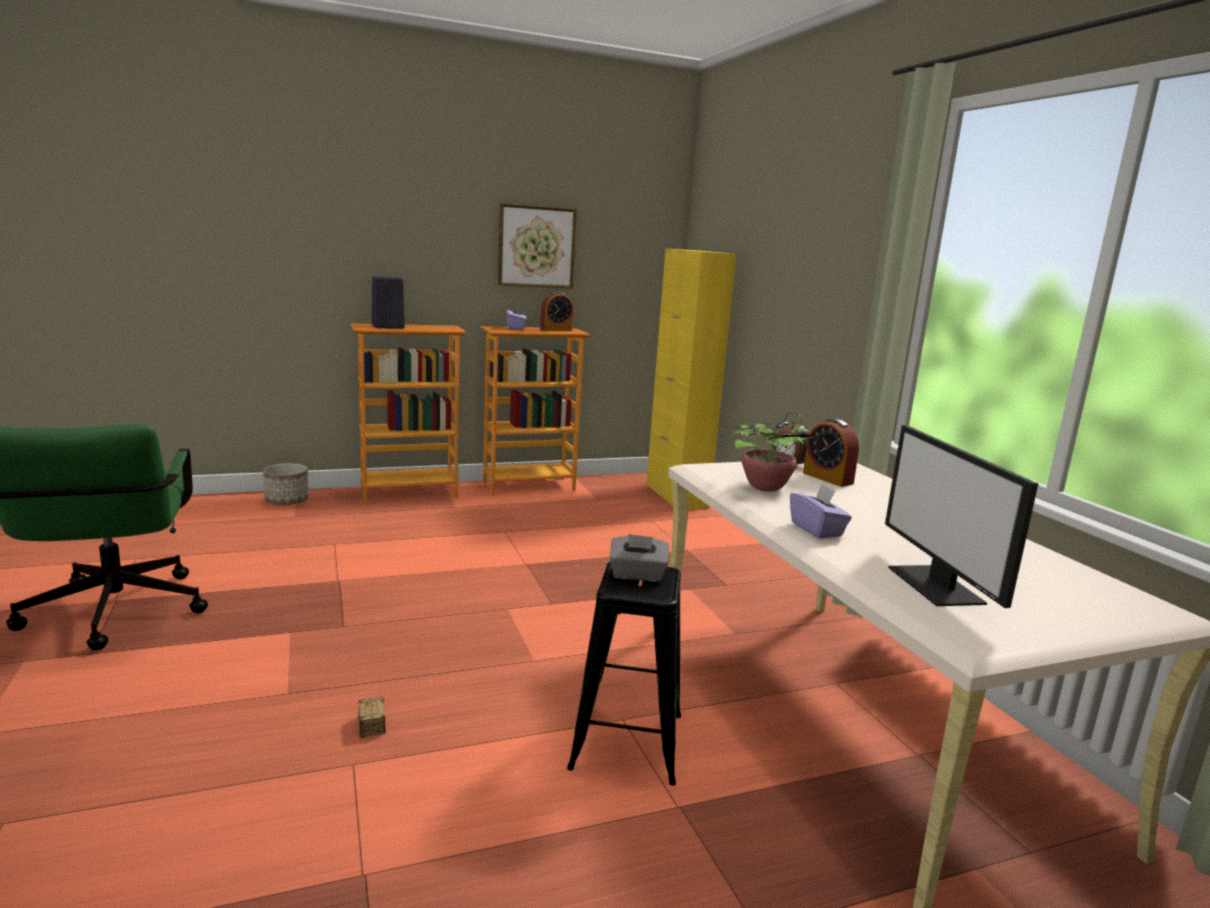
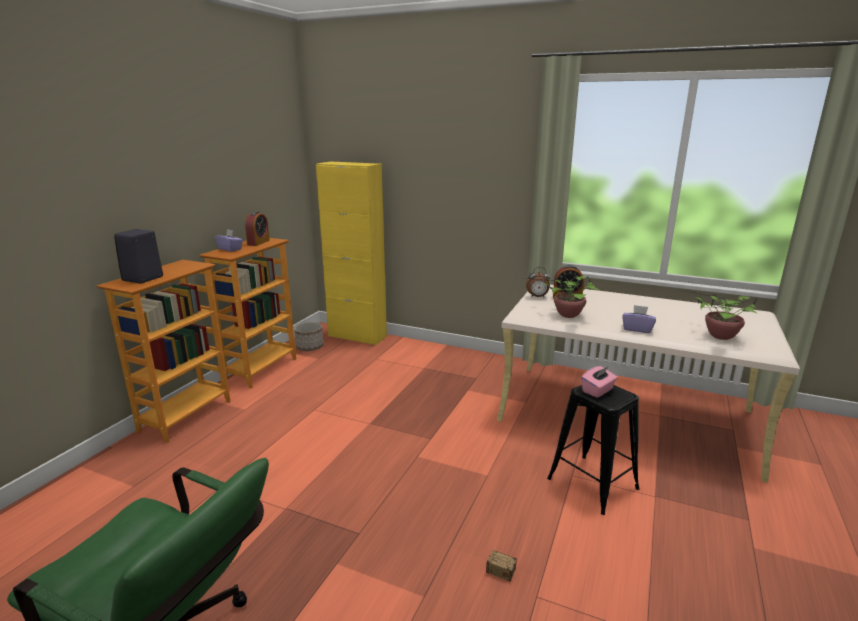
camera: 45 degrees left, 5 degrees up
(286, 501) = (93, 478): planter -> planter (309, 347)
(536, 247) = (223, 177): picture -> none
(637, 575) = (598, 391): grey tissue box -> pink tissue box
(937, 586) = (718, 335): monitor -> potted plant

